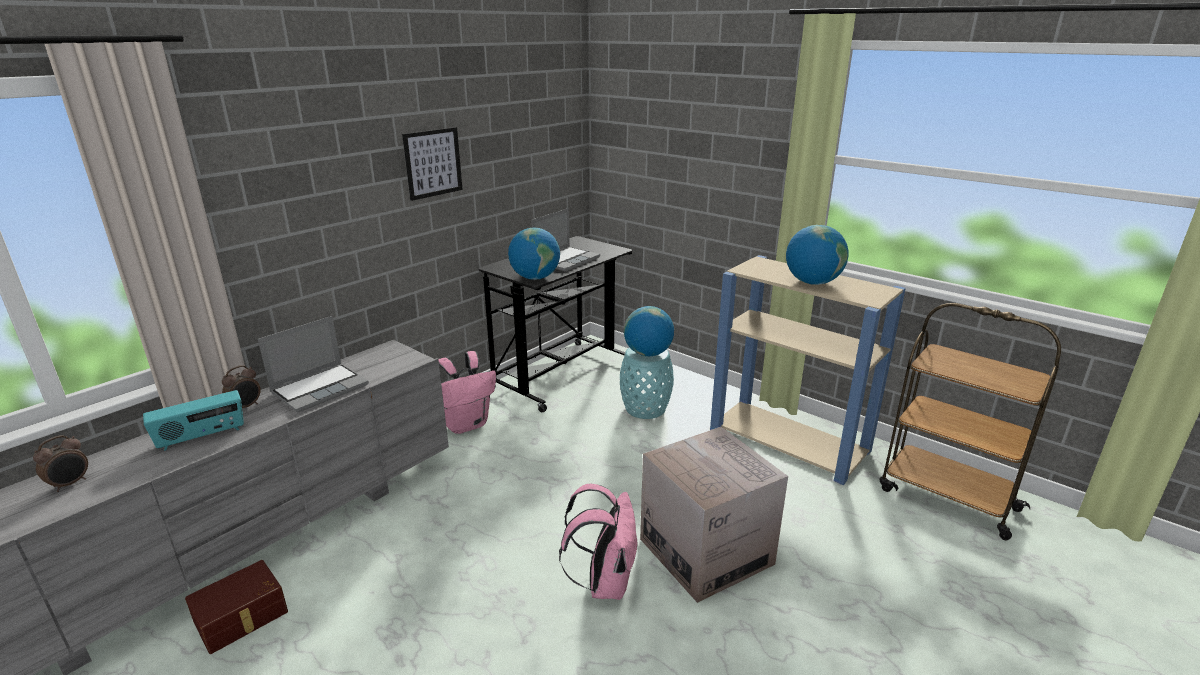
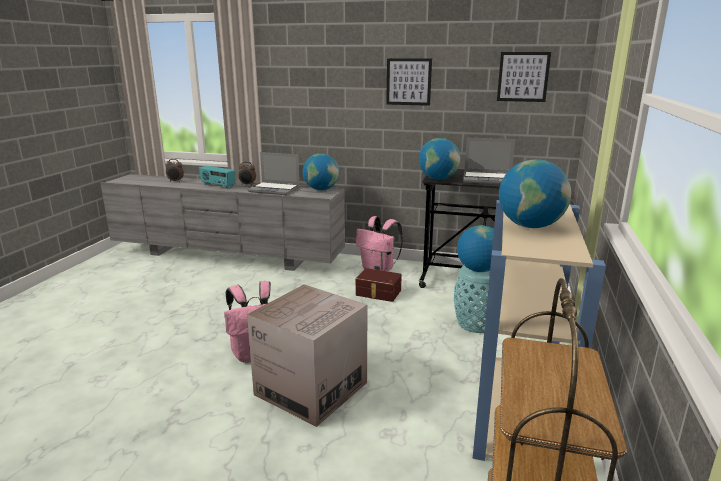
camera: 65 degrees right, 5 degrees down
(242, 618) = (189, 271): brown storage box -> brown storage box (378, 293)
(376, 355) = (321, 189): none -> globe
(542, 136) = (523, 77): none -> picture

